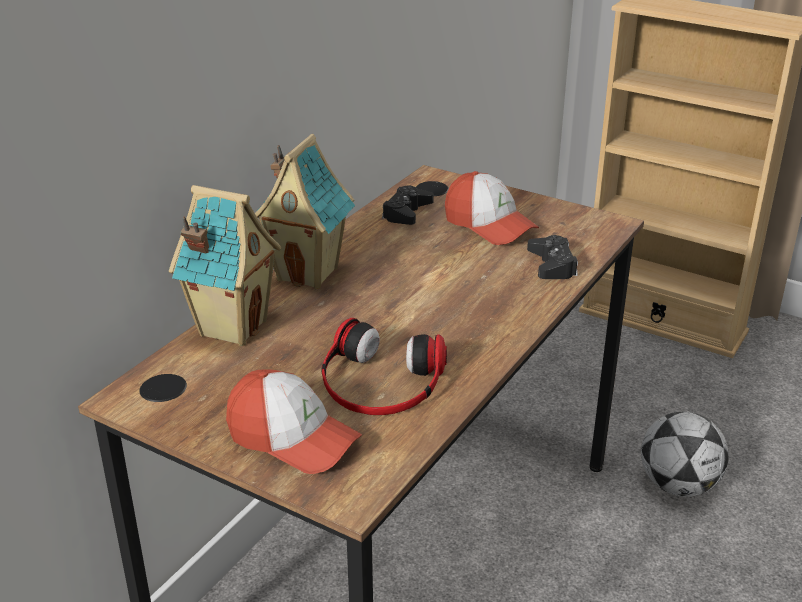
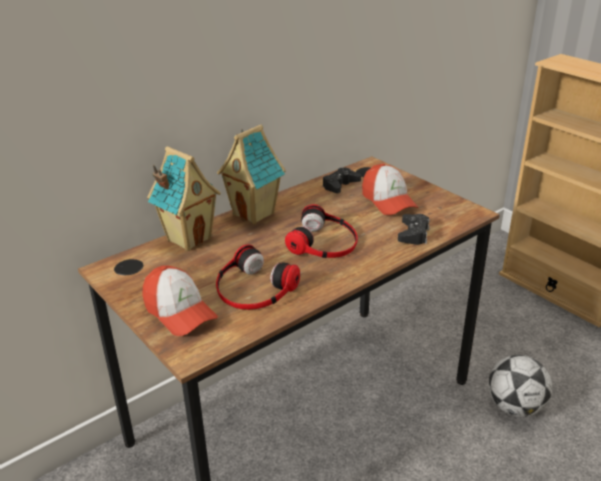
camera: 20 degrees right, 0 degrees up
(438, 297) = (324, 242): none -> headphones

